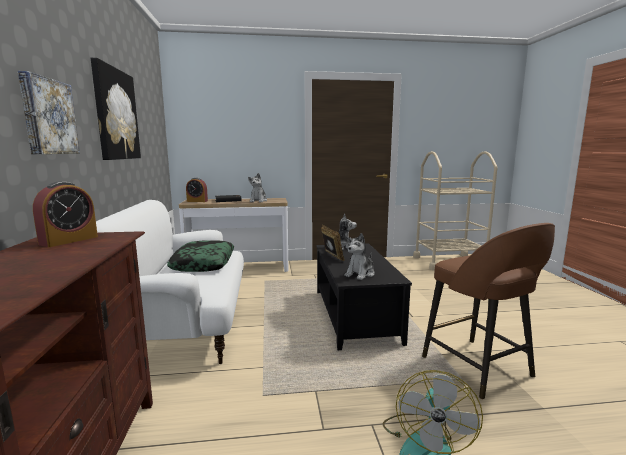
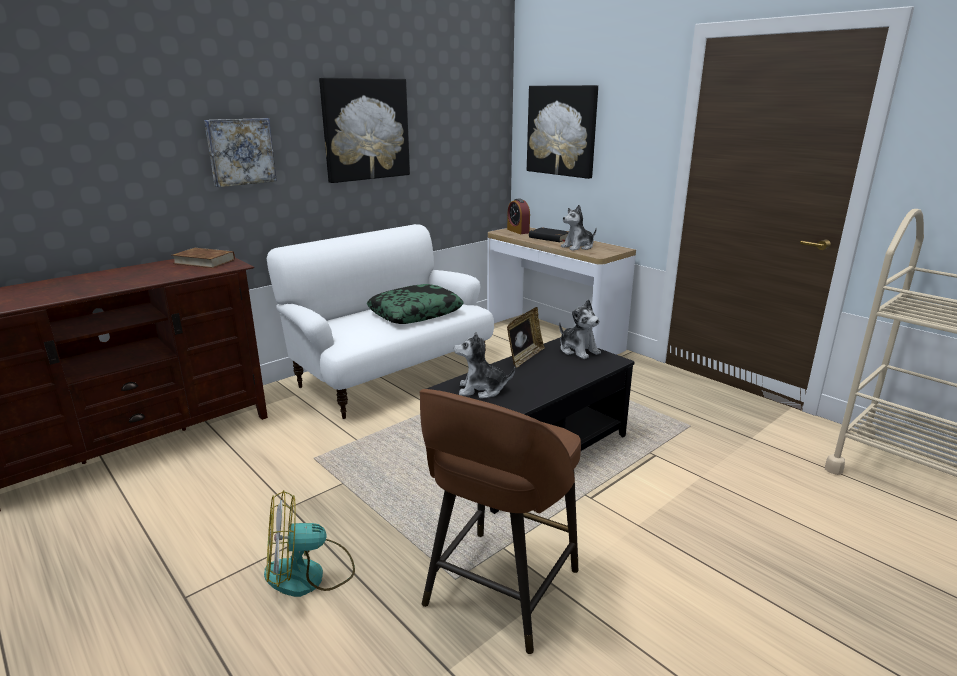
camera: 55 degrees right, 10 degrees up
(69, 240) = (204, 261): alarm clock -> brown book
(216, 130) = (562, 131): none -> picture

